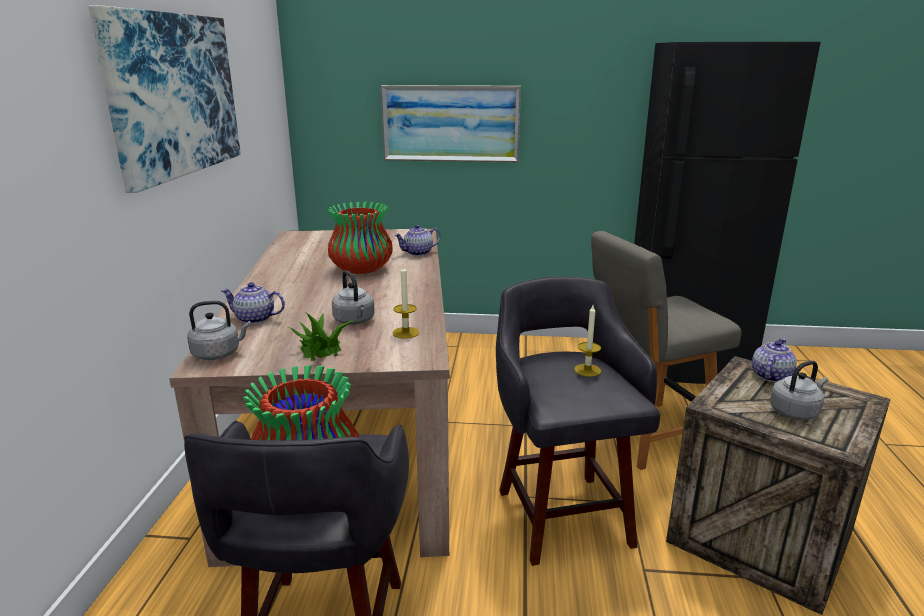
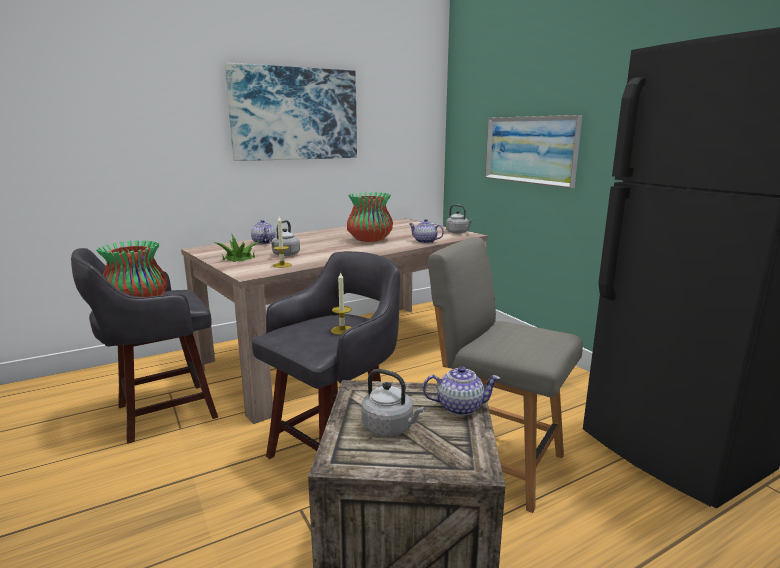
camera: 55 degrees right, 5 degrees down
(219, 354) = (214, 248): grey kettle -> grey kettle (458, 232)

